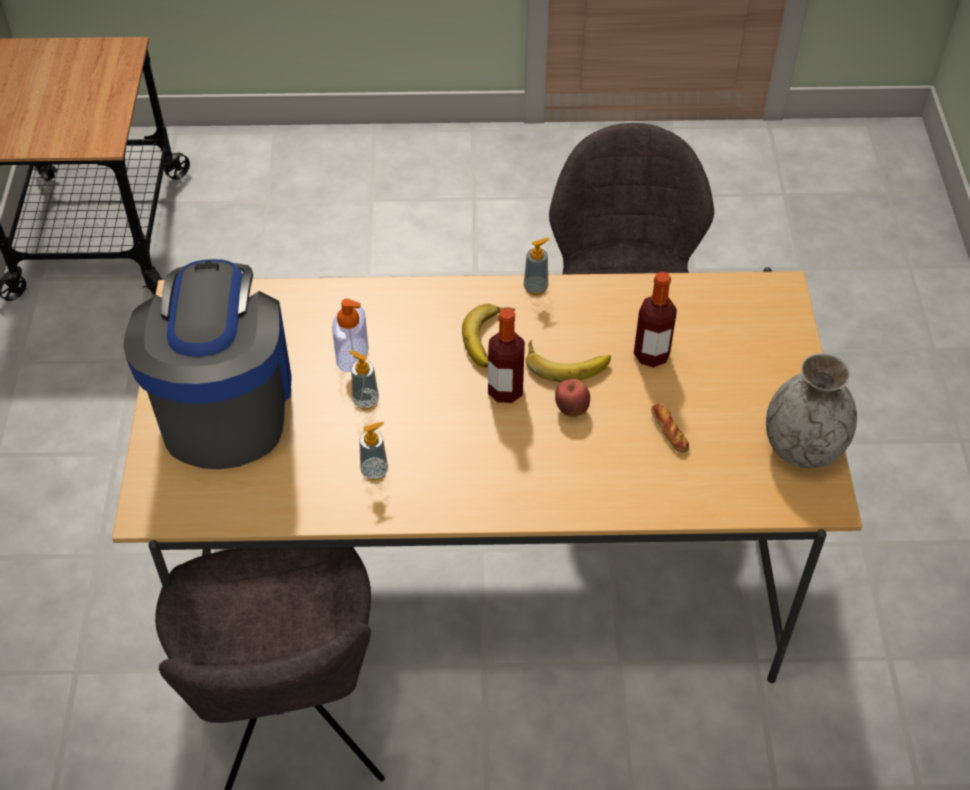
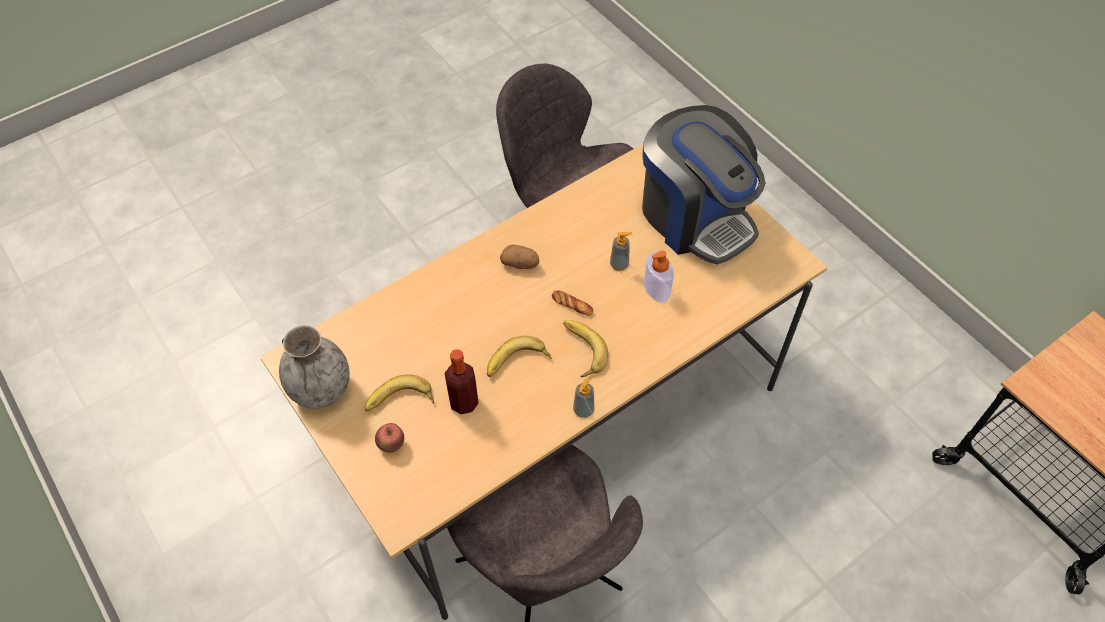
camera: 145 degrees right, 5 degrees up
(374, 471) = (575, 229): soap dispenser -> none
(476, 465) = (520, 264): none -> potato
(505, 391) = (541, 319): bottle -> none
(571, 409) = (490, 331): apple -> apple (391, 445)
(669, 431) = (417, 351): bread -> bread (572, 305)
(719, 390) = (400, 402): none -> banana

